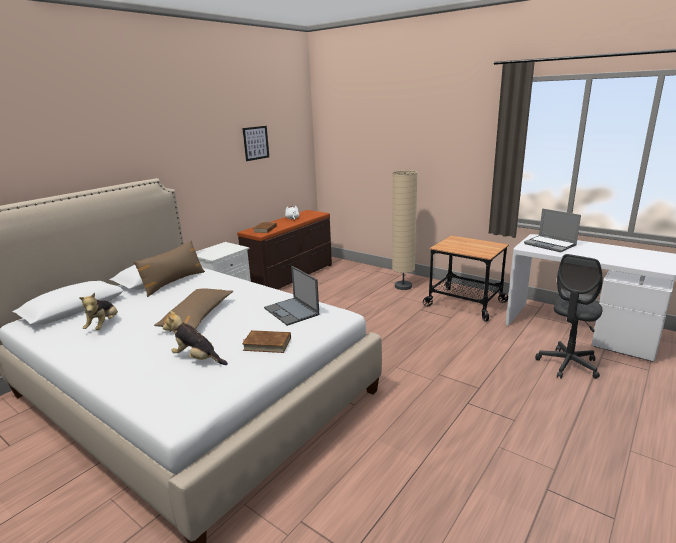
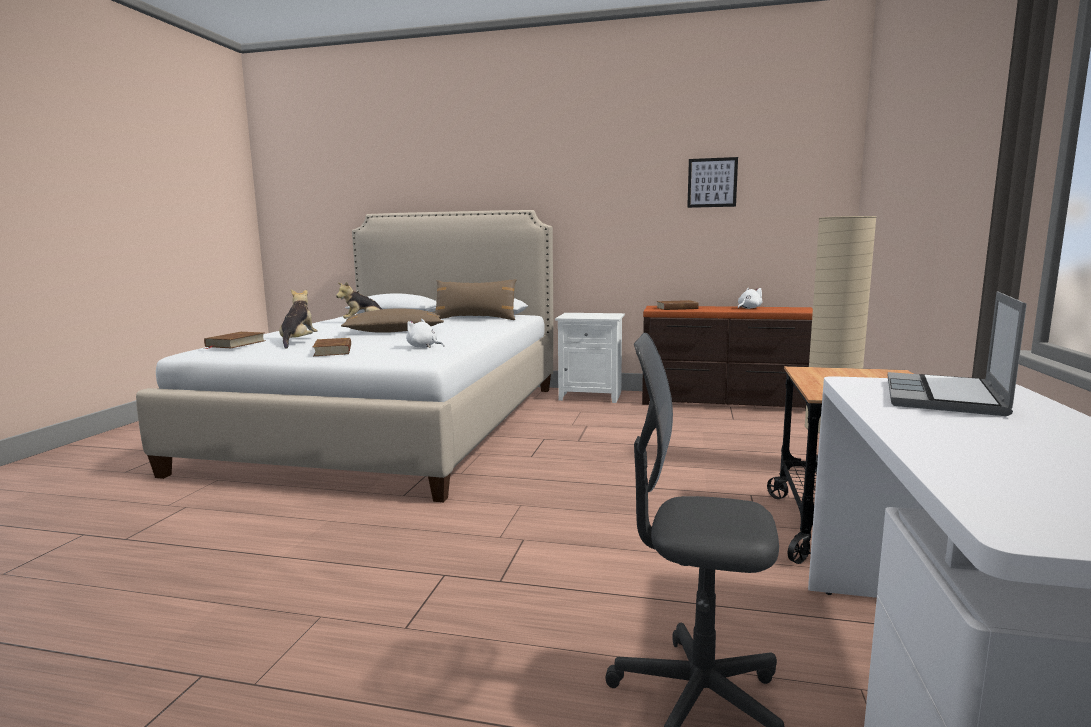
camera: 65 degrees right, 10 degrees down
(175, 390) = (235, 344): none -> brown book
(292, 311) = (423, 347): laptop -> white plush toy

